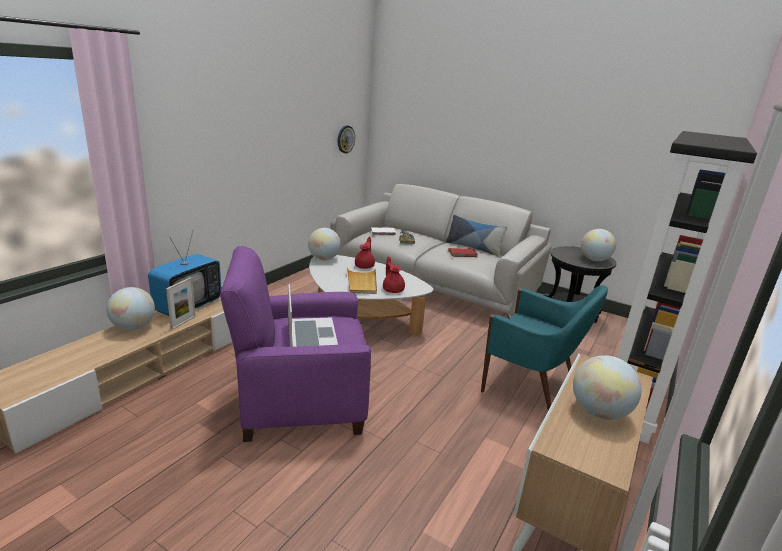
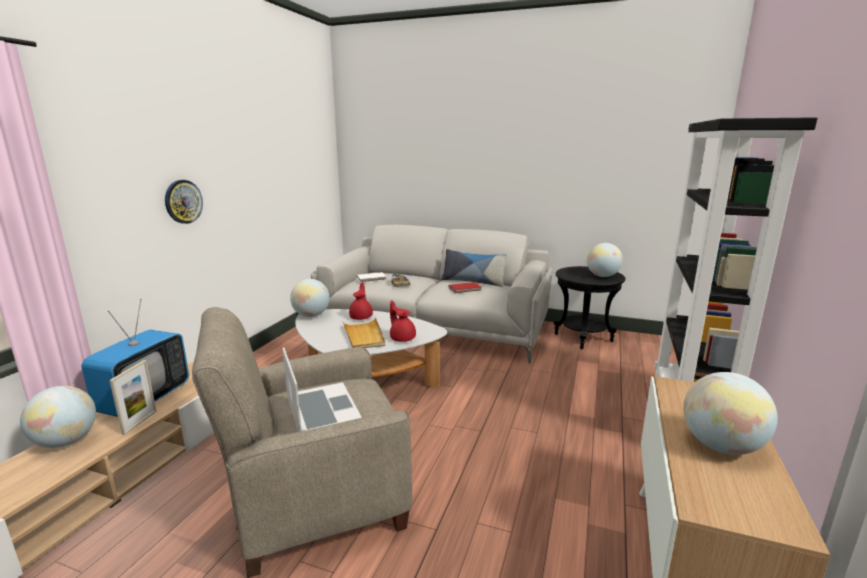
camera: 10 degrees left, 5 degrees down
(300, 400) = (315, 497): purple armchair -> beige armchair
(345, 139) = (314, 182): wall clock -> wall clock (183, 201)
(531, 387) = (580, 425): turquoise armchair -> none

